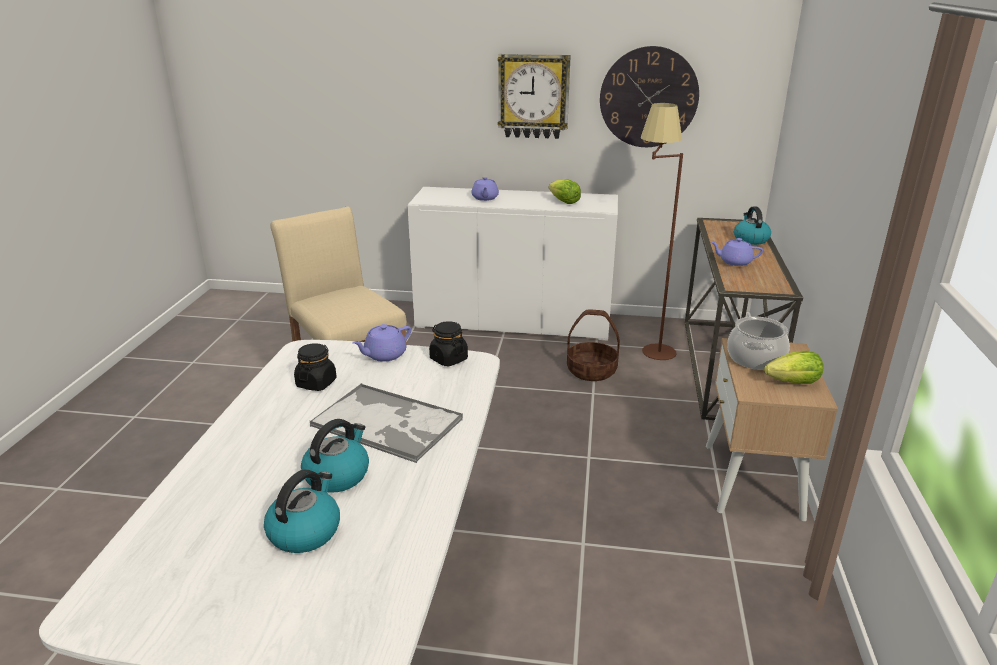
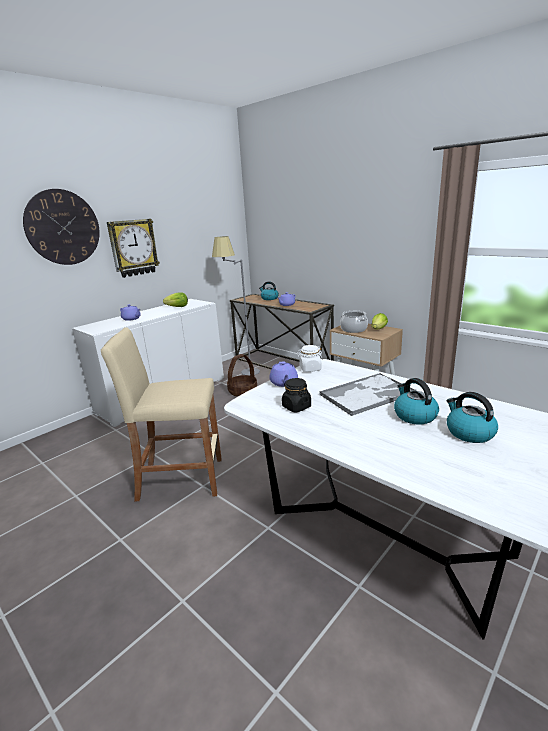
camera: 55 degrees left, 5 degrees down
(448, 359) = (310, 369): black jar -> white jar
(648, 97) = (193, 239): wall clock -> wall clock (63, 227)
(648, 345) = (242, 372): brown floor lamp -> grey floor lamp

